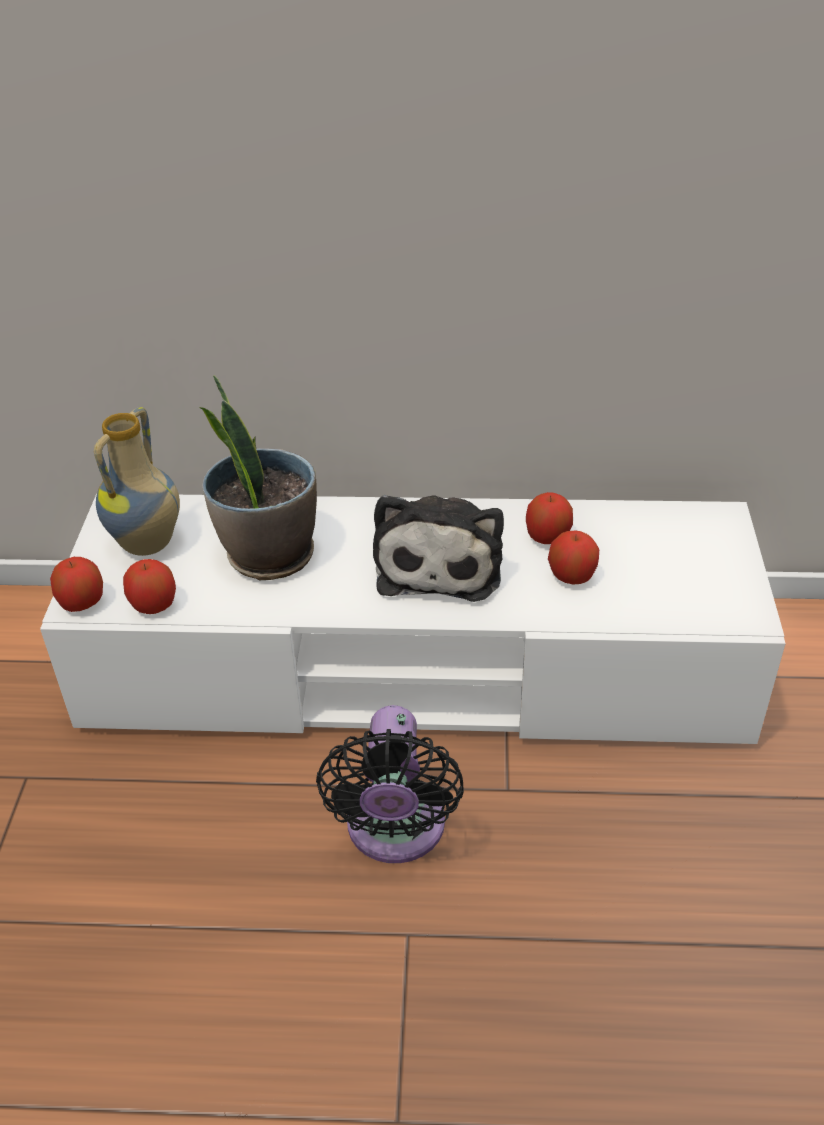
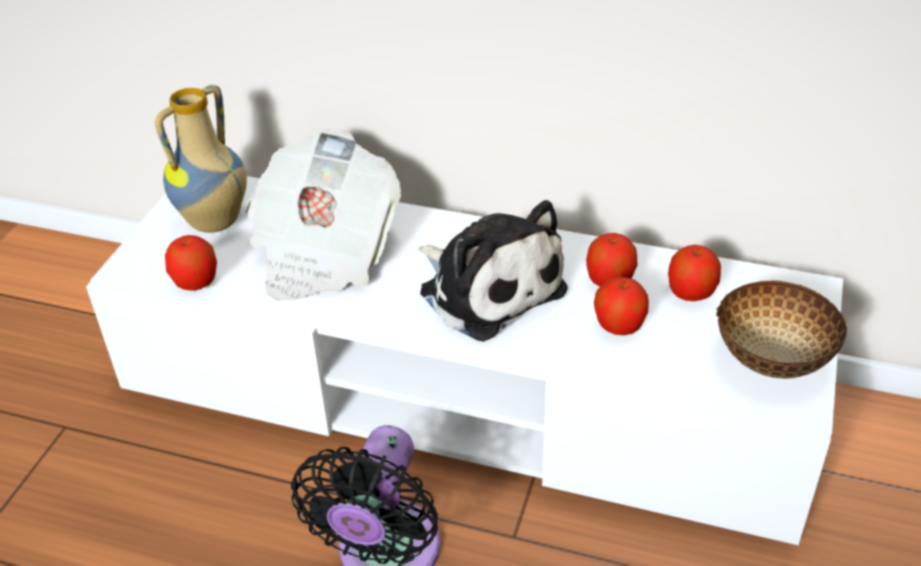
camera: 15 degrees right, 0 degrees up
(82, 603) = (132, 269): apple -> apple (690, 293)
(269, 555) = (323, 251): potted plant -> newspaper
(440, 562) = (488, 288): plush toy -> plush toy turned 60 degrees counterclockwise
(714, 582) = (773, 359): none -> bowl

